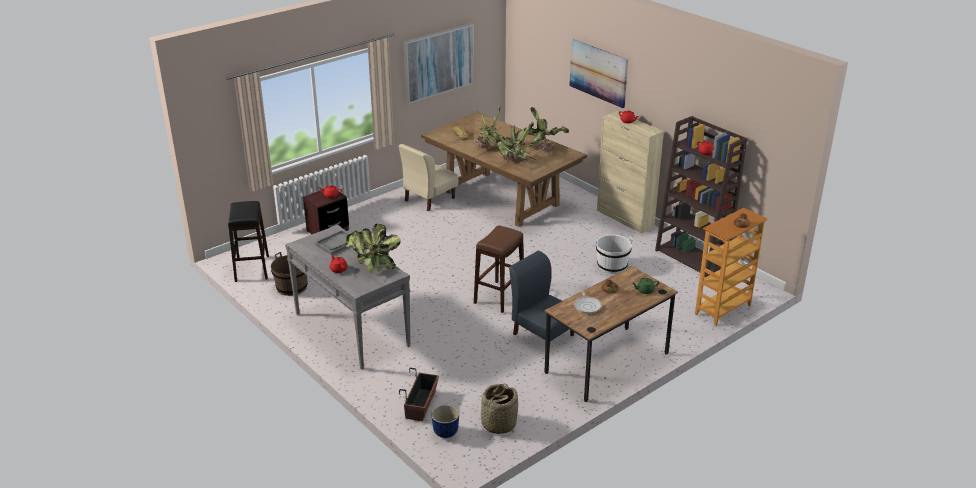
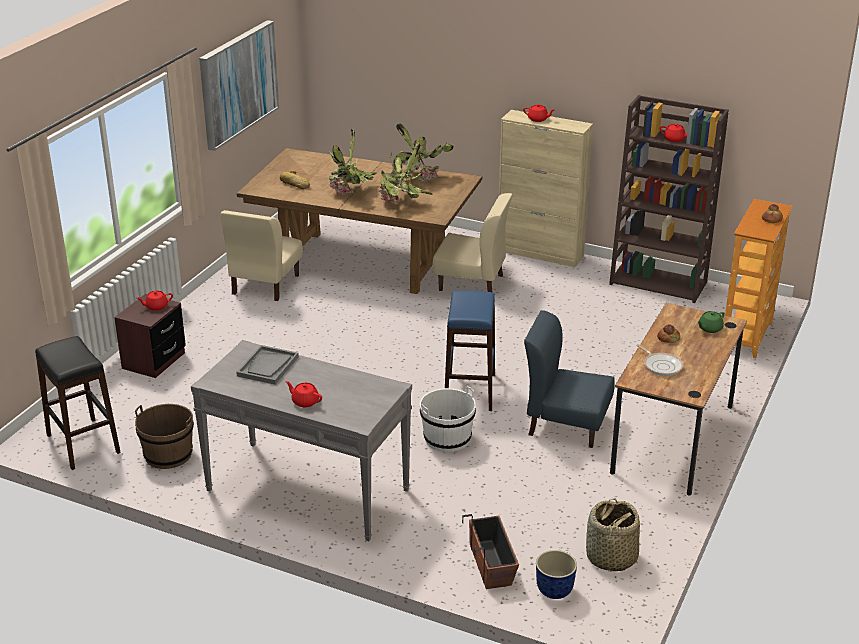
camera: 25 degrees left, 0 degrees up
(372, 266) = (348, 384): potted plant -> none
(499, 296) = (469, 391): brown stool -> blue stool
(560, 228) = (471, 283): none -> beige chair
(598, 72) = (475, 61): picture -> none
(612, 266) = (575, 316): white bucket -> white bucket (447, 438)

